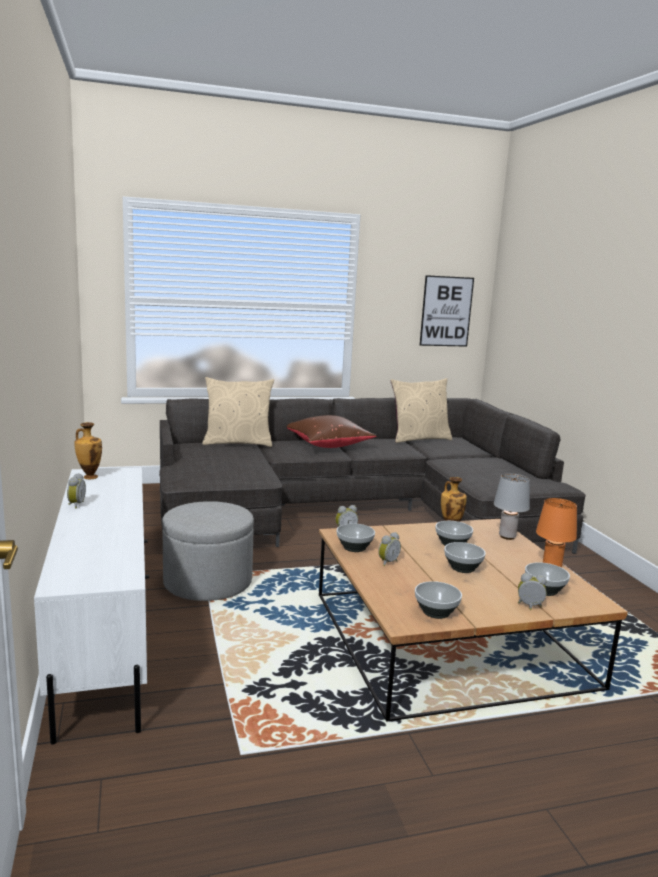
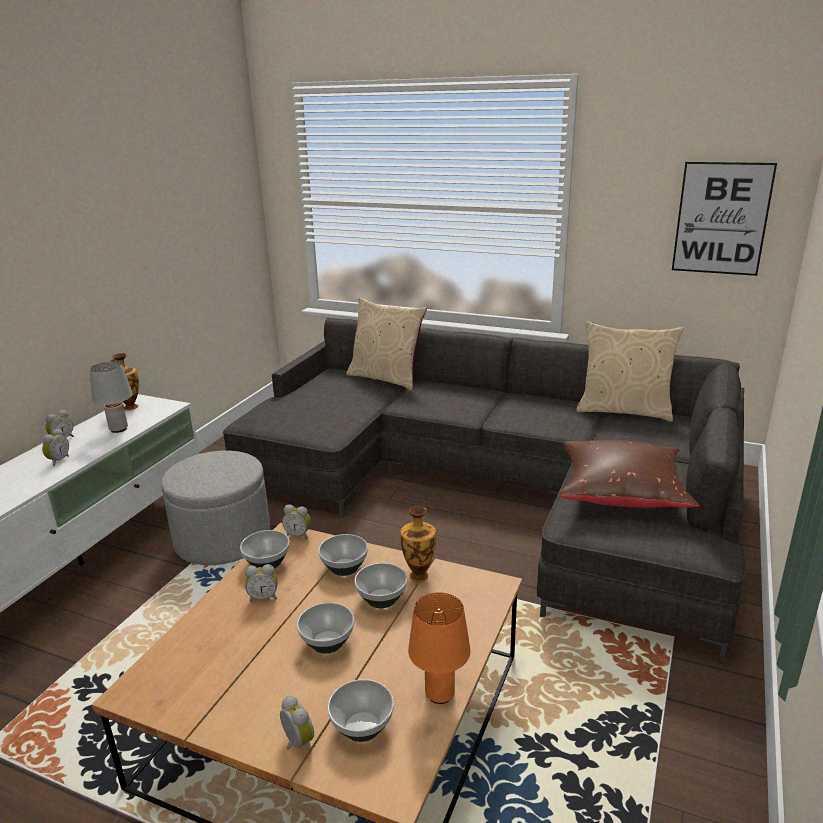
camera: 40 degrees right, 10 degrees up
(109, 516) = (58, 460): none -> alarm clock
(327, 445) = (481, 399): brown pillow -> brown pillow (621, 493)
(435, 612) = (186, 694): bowl -> bowl (344, 567)
(506, 536) = (475, 613): grey table lamp -> grey table lamp (119, 429)

